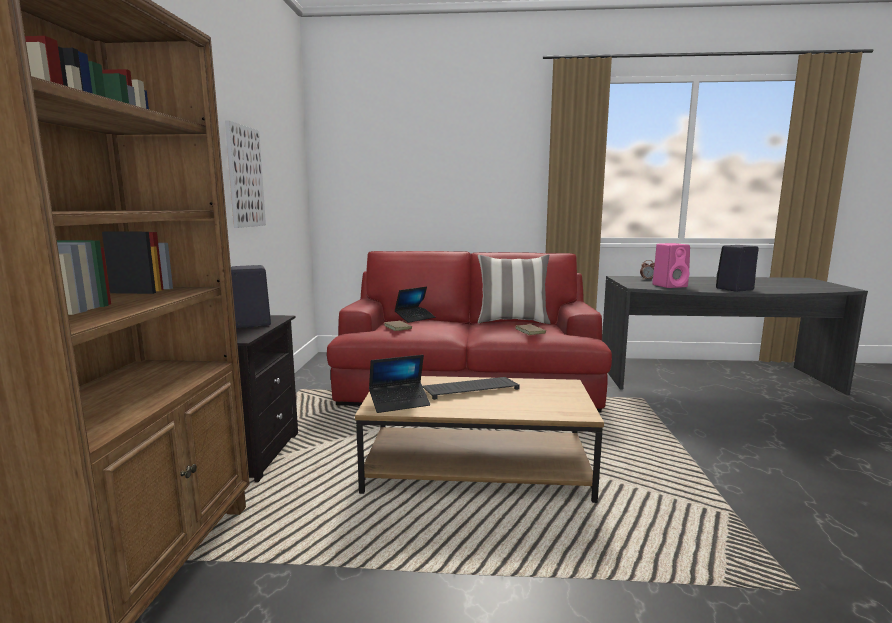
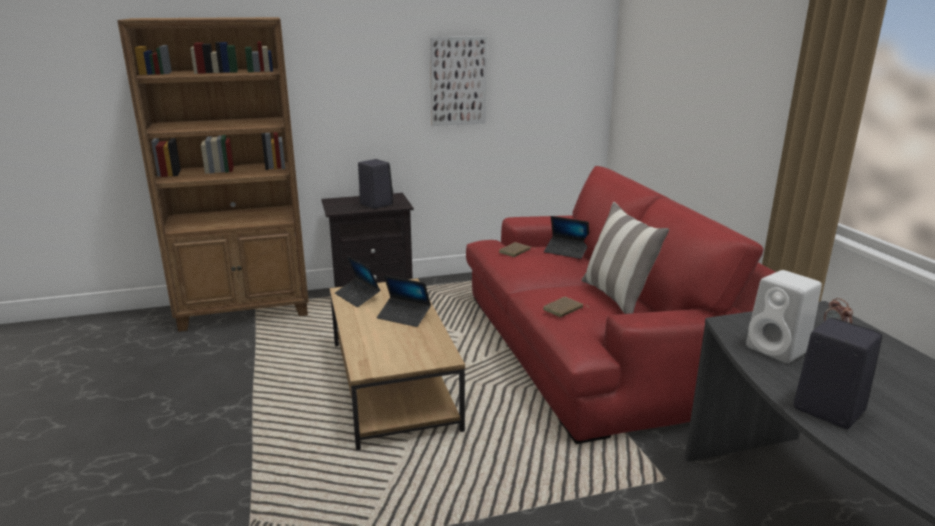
camera: 70 degrees right, 10 degrees up
(471, 388) = (404, 316): keyboard -> laptop
(670, 286) = (779, 350): pink speaker -> white speaker

